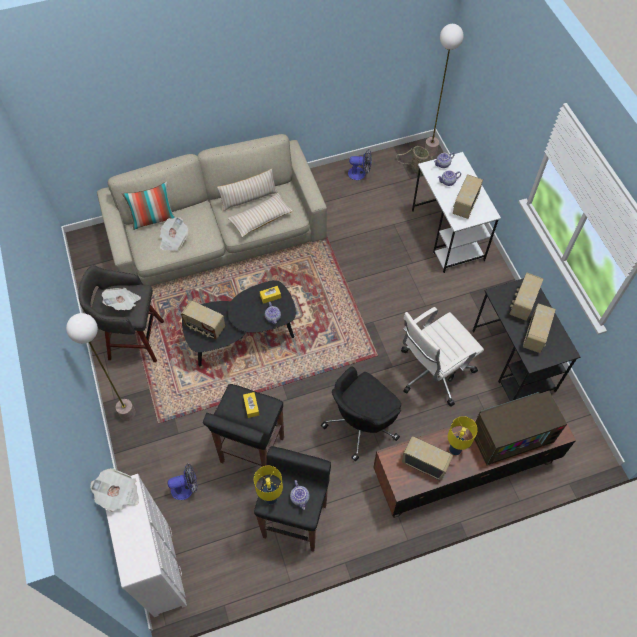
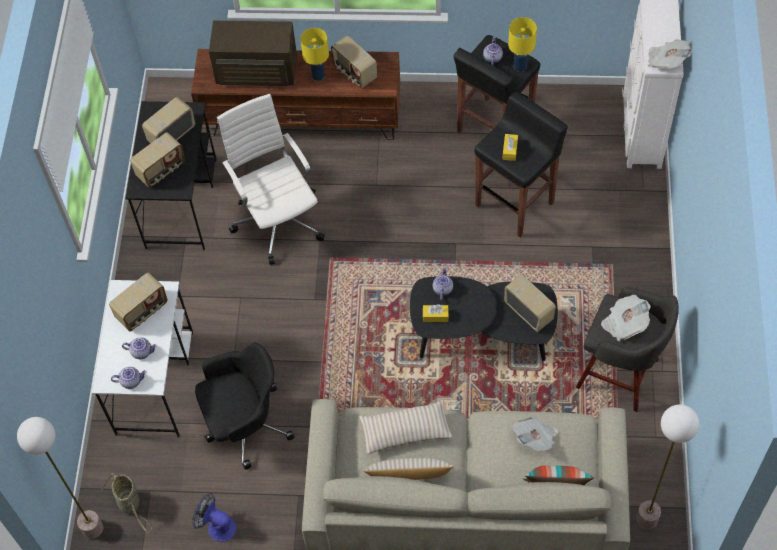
camera: 155 degrees left, 0 degrees up
(127, 413) = (646, 287): floor lamp -> floor lamp (647, 519)
(186, 488) = (597, 190): fan -> none
(361, 423) = (385, 192): black office chair -> black office chair (245, 424)
(433, 372) = (278, 219): white office chair -> white office chair turned 105 degrees counterclockwise

